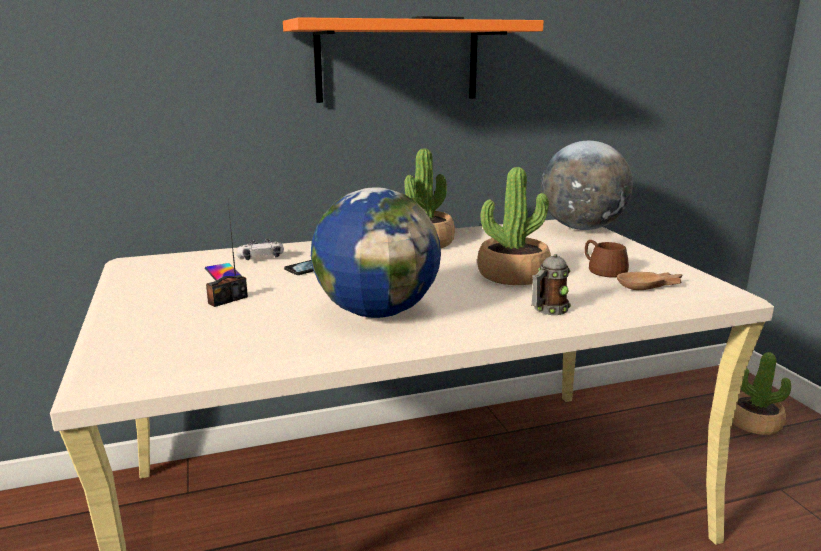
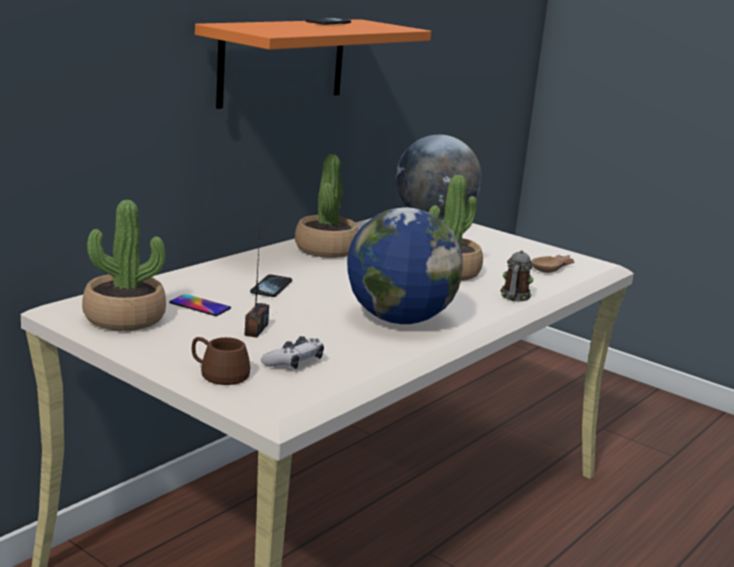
camera: 35 degrees left, 0 degrees up
(261, 258) = (203, 284): game controller -> game controller (294, 362)
(606, 269) = (505, 257): brown mug -> brown mug (221, 372)
(754, 423) = (553, 382): potted plant -> potted plant (124, 318)

